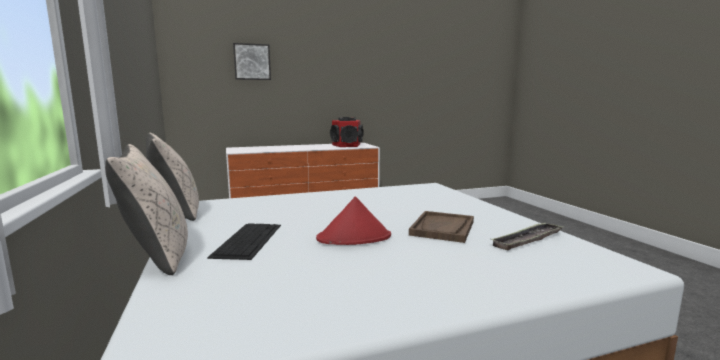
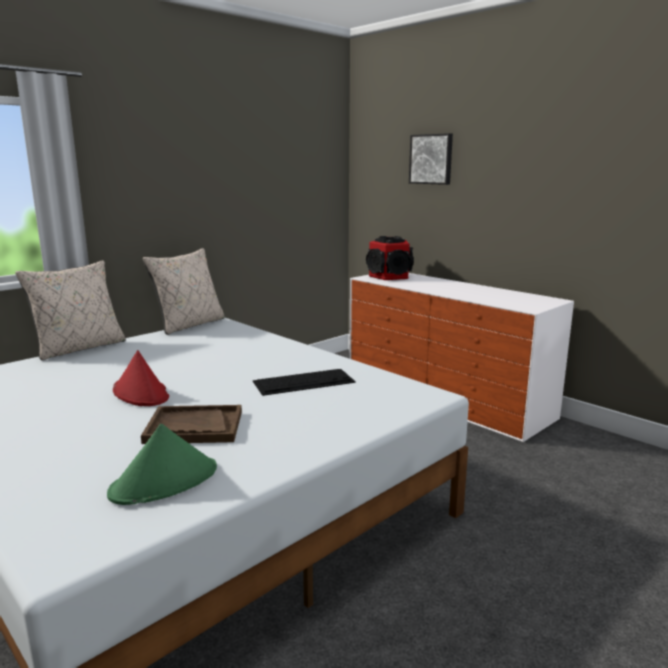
camera: 65 degrees right, 5 degrees up
(248, 239) = (123, 360): keyboard -> keyboard (304, 381)
(347, 145) = (513, 299): speaker -> speaker (390, 276)
(527, 240) = (165, 481): tray -> green hat

